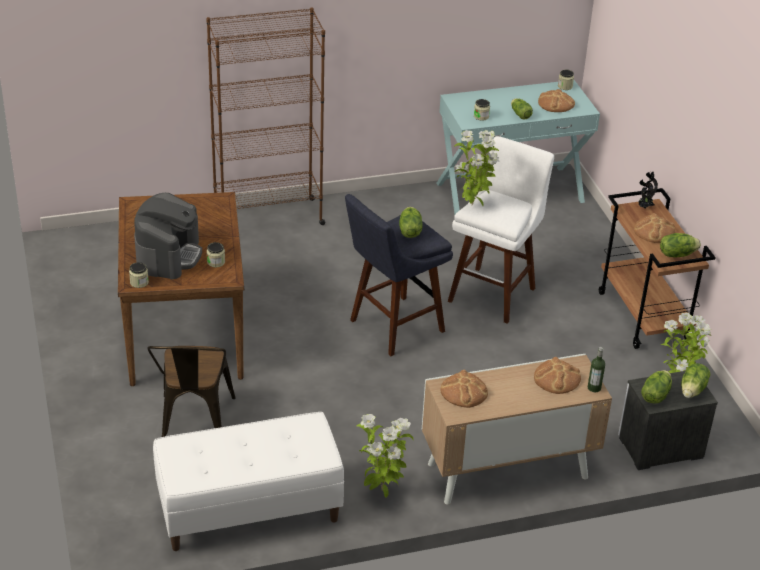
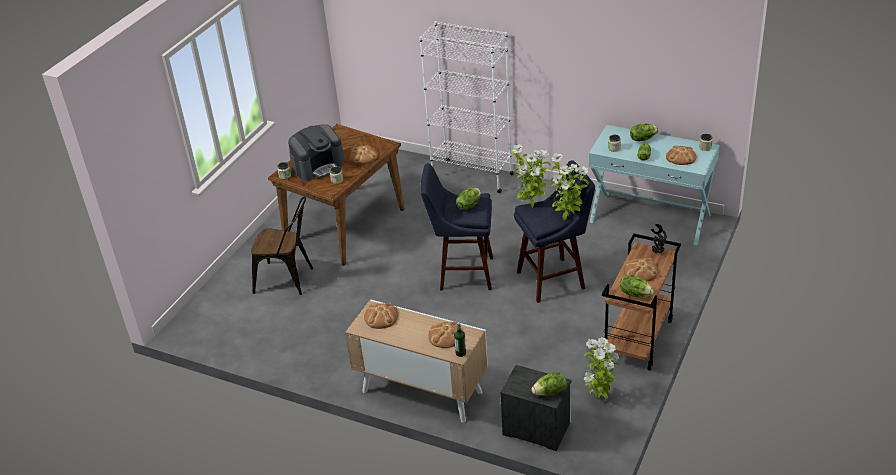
camera: 45 degrees right, 0 degrees up
(194, 425) = (288, 280): brown chair -> brown chair turned 120 degrees counterclockwise
(210, 223) = (363, 156): none -> bread
(248, 511) = (258, 339): white bench -> none
(268, 217) = (472, 176): brown bookcase -> white bookcase
(382, 492) = (337, 366): potted plant -> potted plant (567, 218)
(494, 291) = (555, 279): white stool -> blue stool
(655, 395) = (519, 382): lettuce -> lettuce (642, 139)

